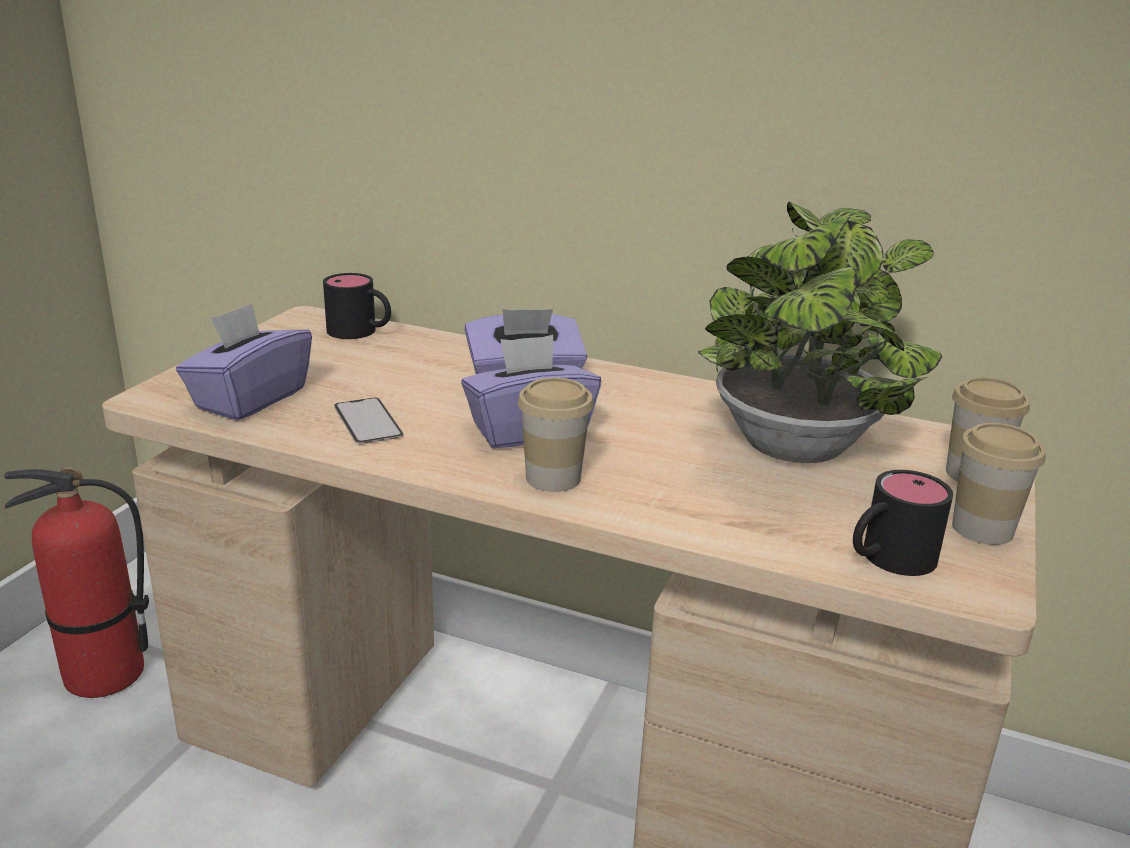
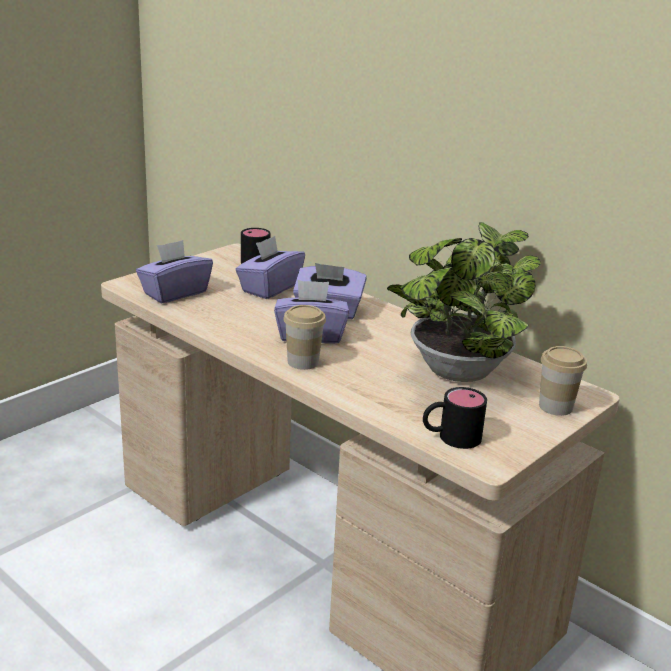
camera: 20 degrees right, 0 degrees up
(104, 675) = (101, 444): fire extinguisher -> none
(368, 421) = (227, 315): phone -> none
(404, 366) = (269, 288): none -> purple tissue box
(982, 529) = (526, 435): cup -> none

